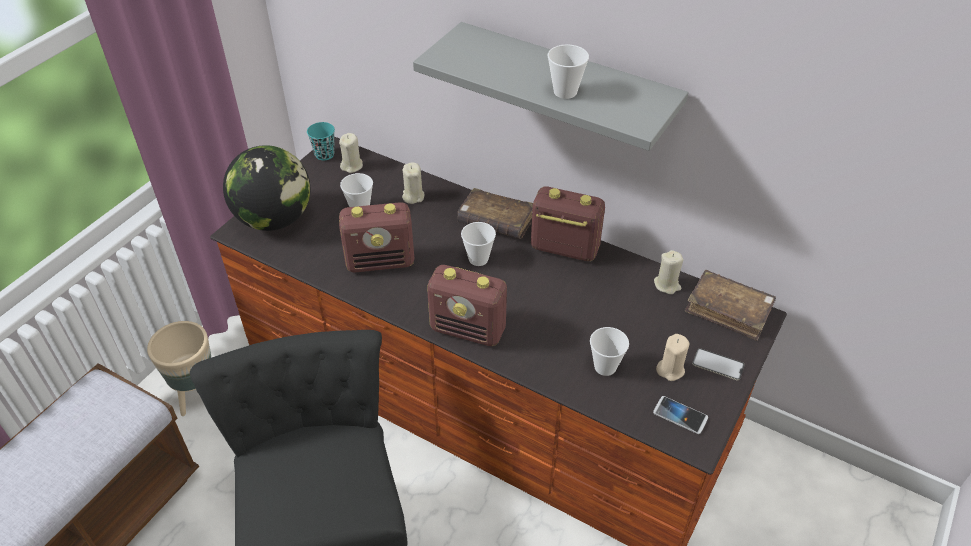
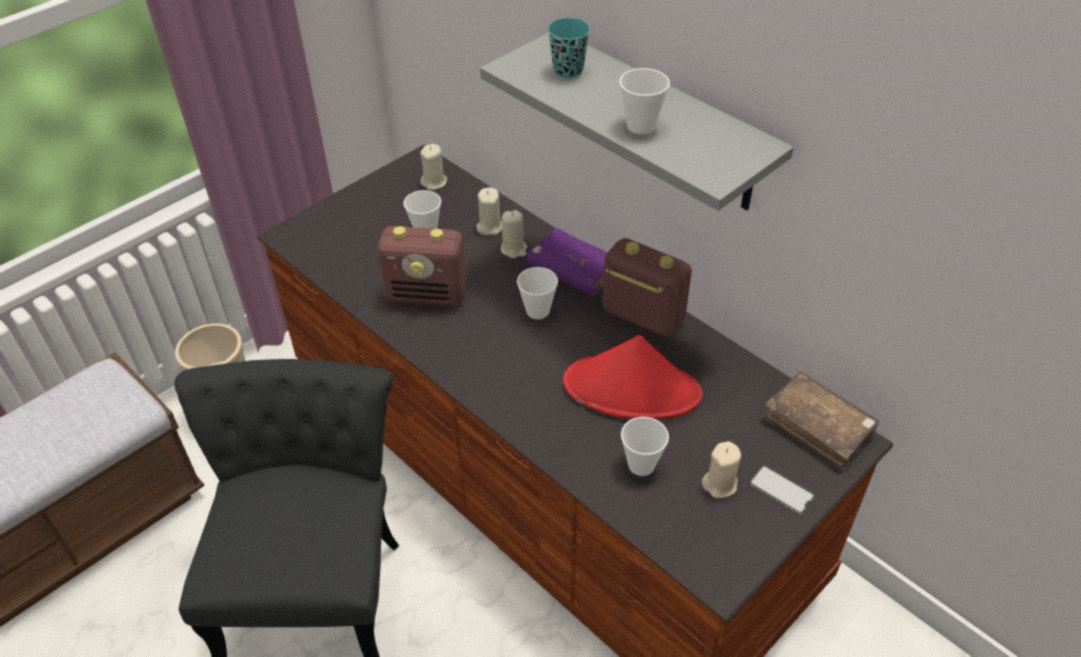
camera: 15 degrees right, 0 degrees up
(274, 219) = (330, 228): globe -> none
(324, 154) = (409, 165): turquoise cup -> turquoise cup (568, 70)
(469, 329) = (497, 390): radio -> none
(496, 222) = (573, 271): brown book -> purple book
(577, 308) = (632, 389): none -> red hat
(667, 285) = (752, 381): beige candle -> beige candle (514, 249)
(680, 415) = (712, 542): phone -> none

